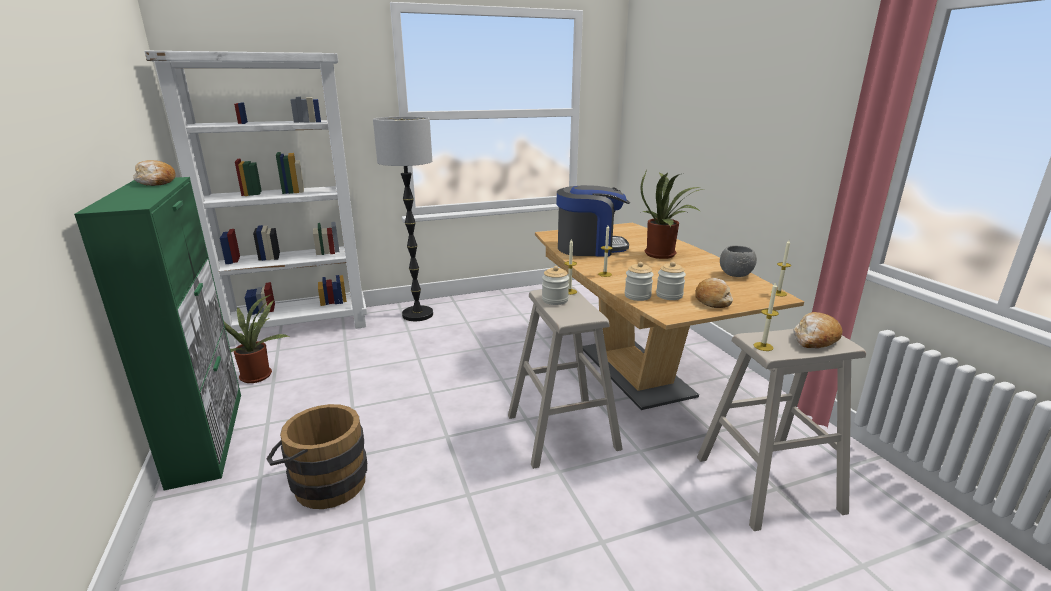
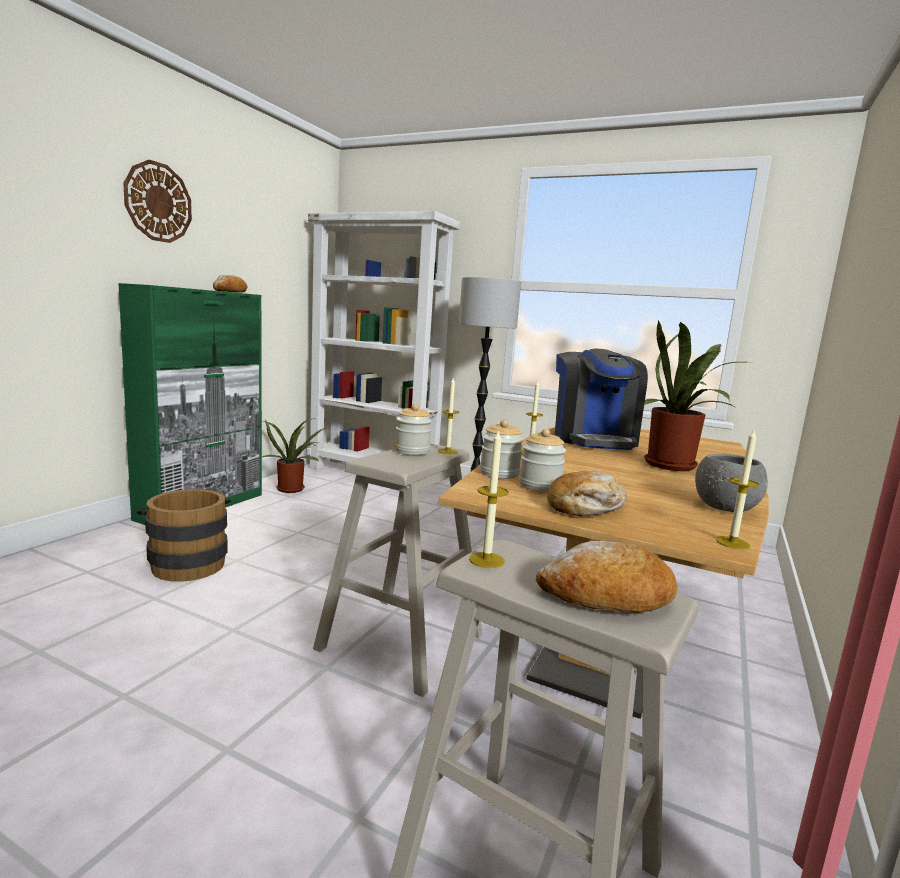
camera: 45 degrees right, 10 degrees down
(53, 83) = (158, 202): none -> wall clock
(590, 248) = (593, 439): coffee machine -> coffee machine turned 45 degrees clockwise

